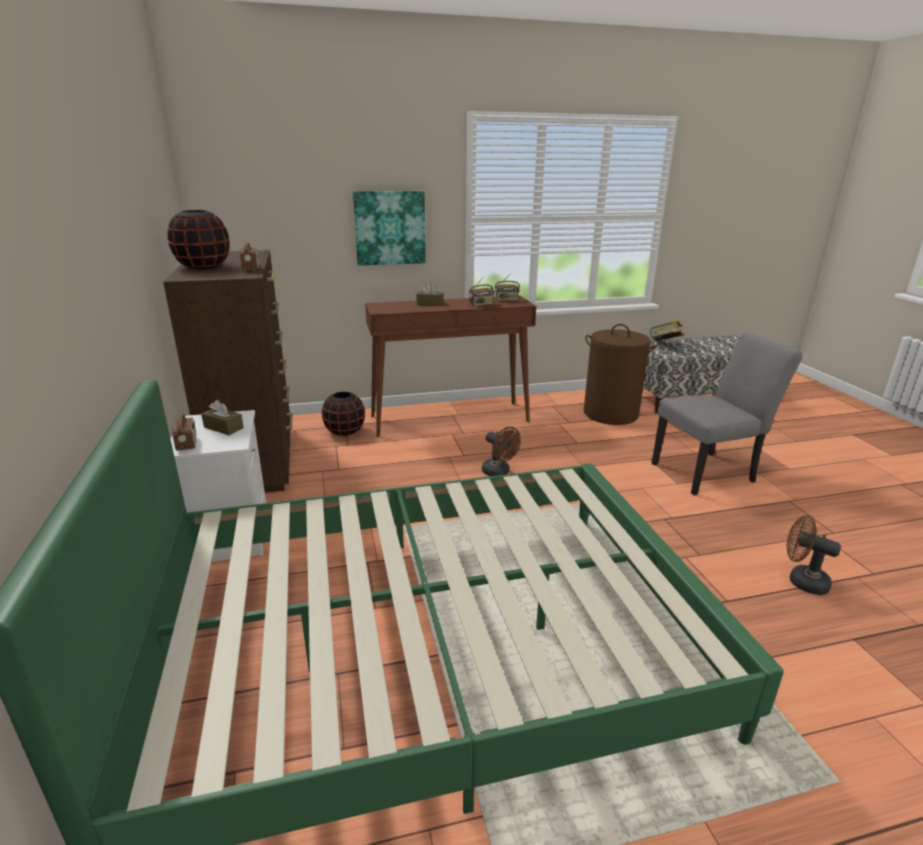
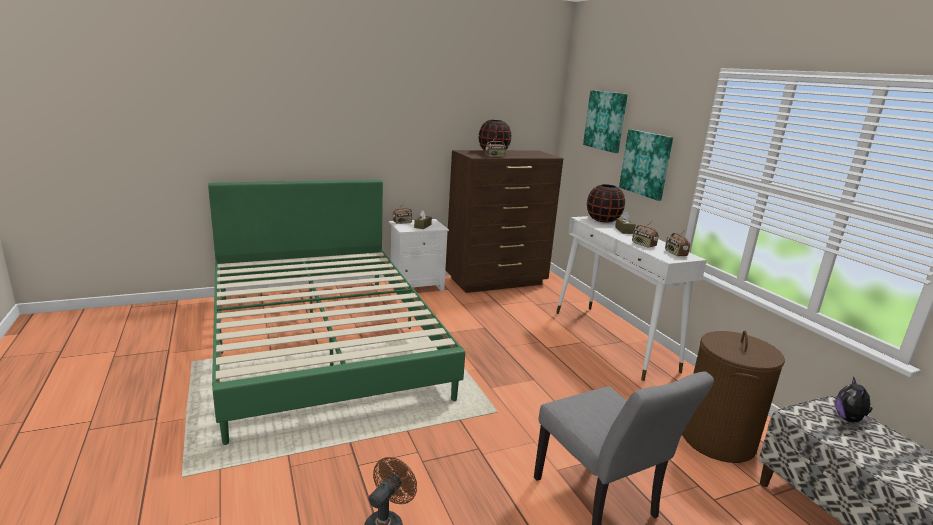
camera: 80 degrees right, 5 degrees down
(297, 186) = (605, 121): none -> picture
(345, 431) = (556, 301): black vase -> black vase (603, 220)
(450, 419) = (613, 340): brown console table -> white console table
(499, 472) = (525, 363): brown fan -> none
(665, 345) = (849, 419): book -> plush toy

